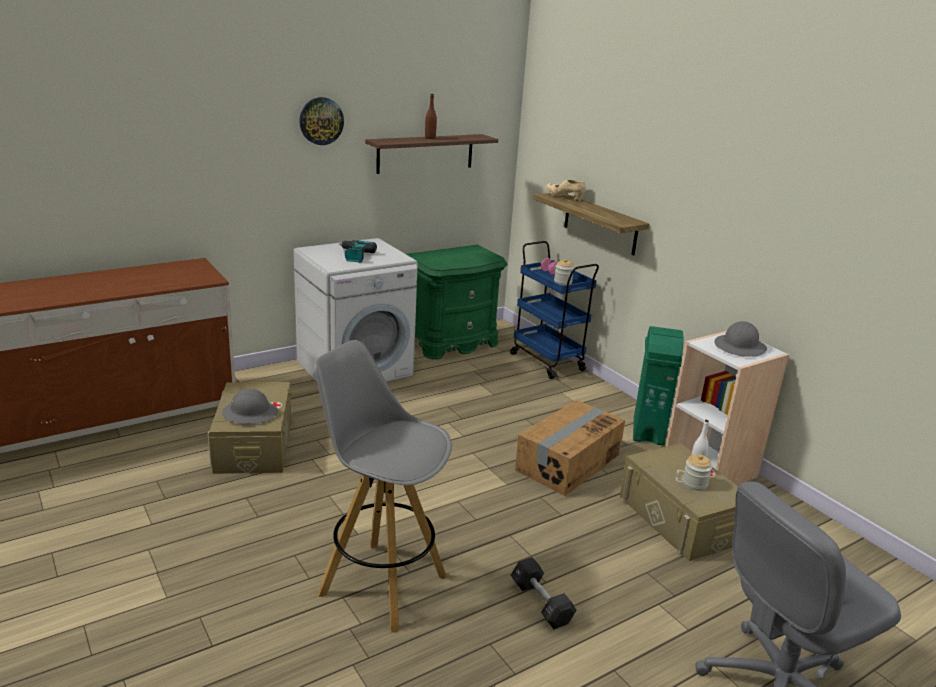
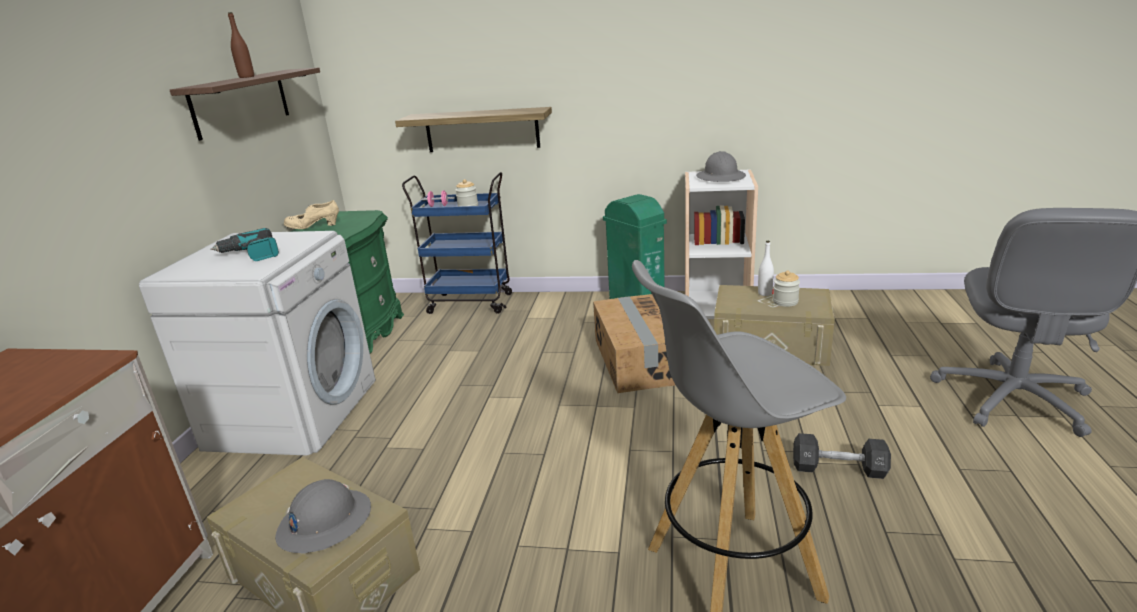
camera: 45 degrees left, 0 degrees up
(321, 121) = (102, 65): wall clock -> none
(564, 197) = (430, 115): beige shoe -> beige shoe (314, 227)

